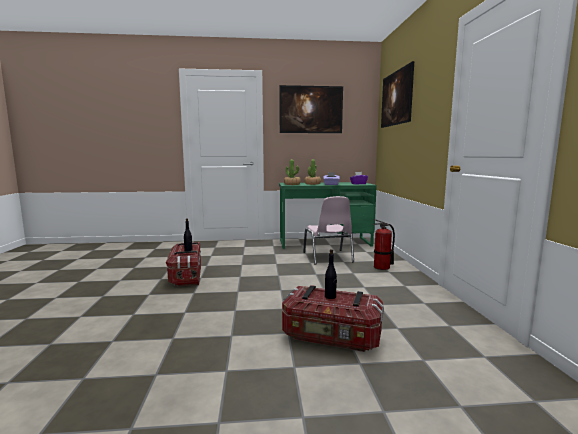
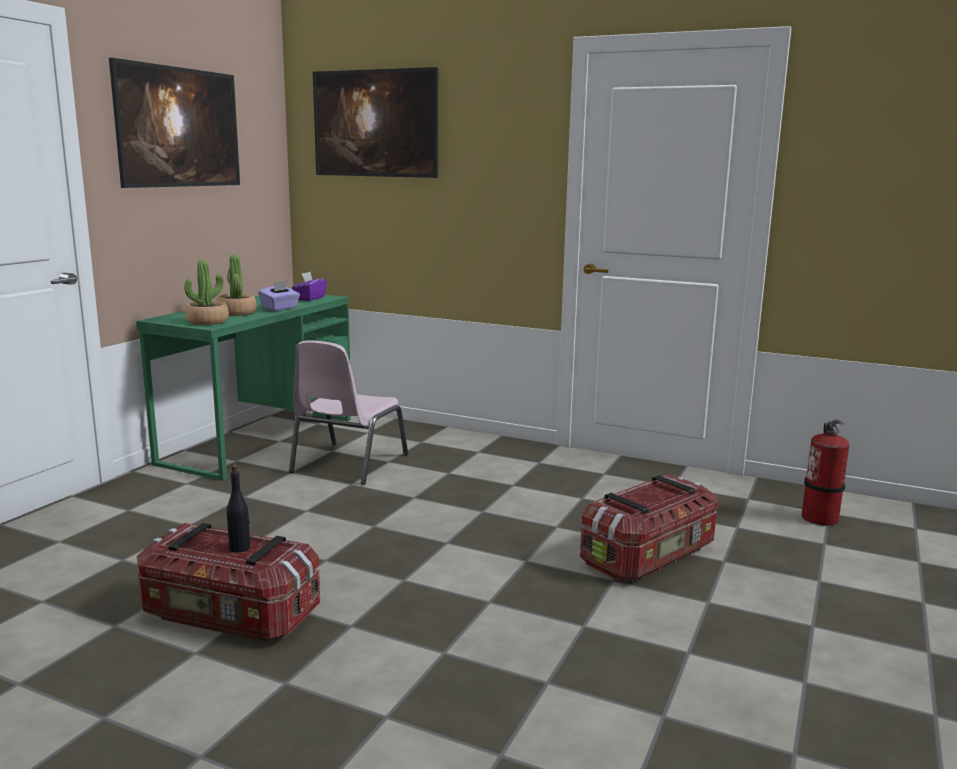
camera: 60 degrees left, 5 degrees up
(328, 257) = (347, 464): pink chair -> pink chair turned 90 degrees clockwise
(330, 297) = (644, 498): black bottle -> none
(382, 267) = (455, 449): fire extinguisher -> fire extinguisher (820, 518)

